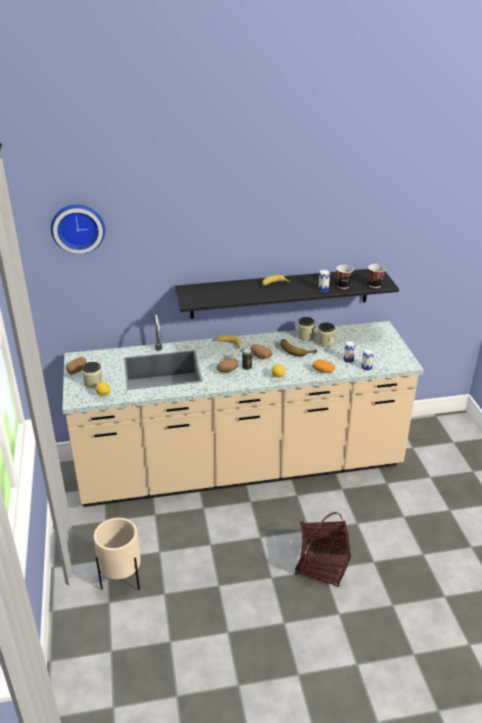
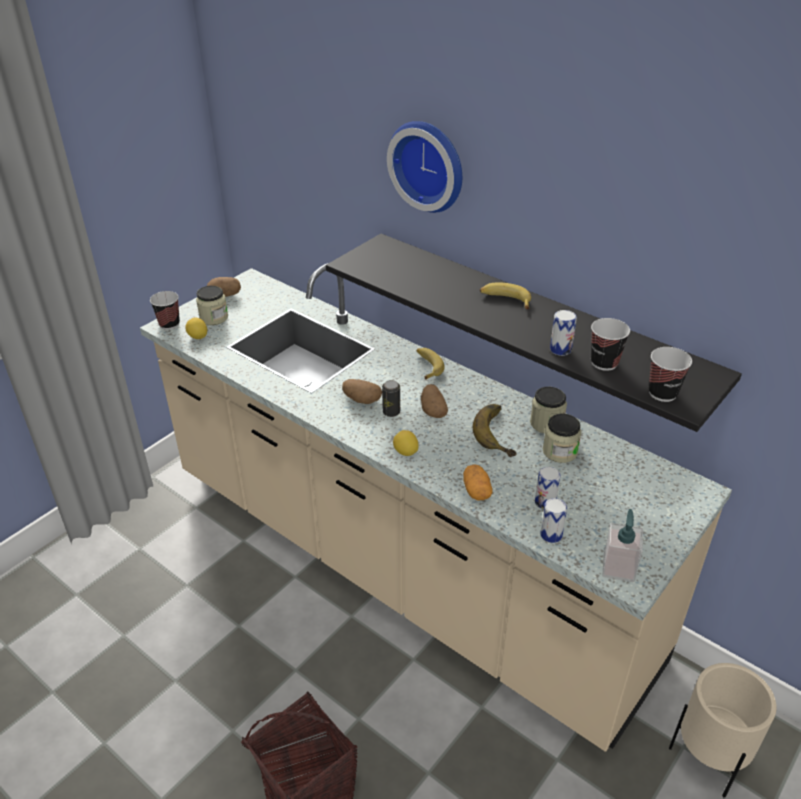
camera: 50 degrees right, 5 degrees up
(76, 398) = (169, 324): none -> cup
(78, 227) = (267, 84): wall clock -> wall clock (429, 165)
(121, 580) = (116, 583): beige planter -> beige planter (706, 760)
(398, 362) = (618, 567): none -> soap dispenser

